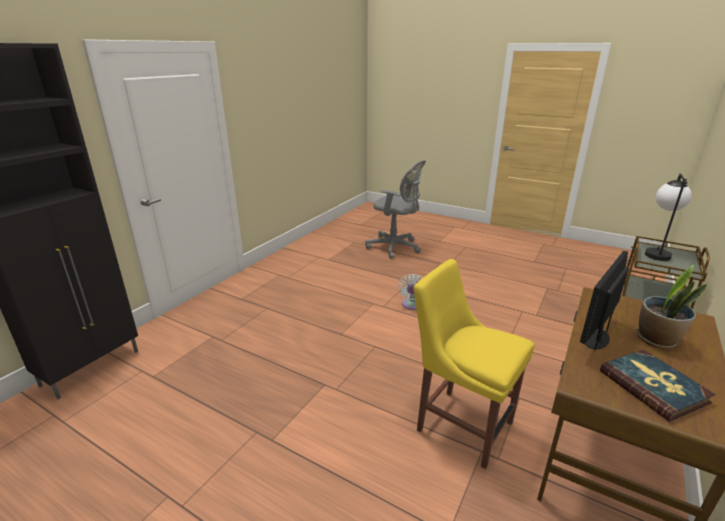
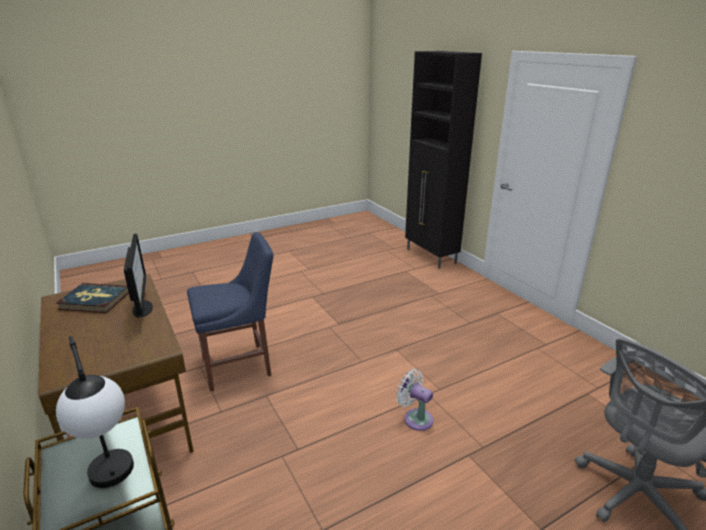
camera: 120 degrees right, 0 degrees up
(460, 423) = (240, 366): yellow chair -> blue chair
(657, 339) = (96, 333): potted plant -> none

